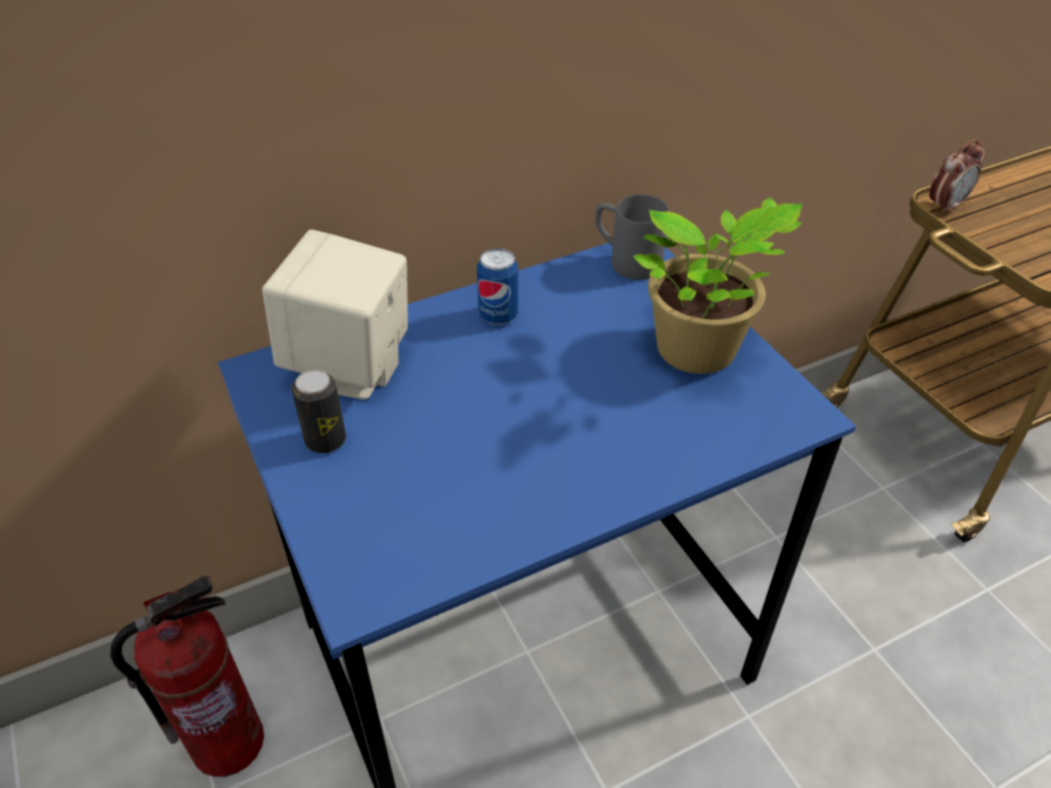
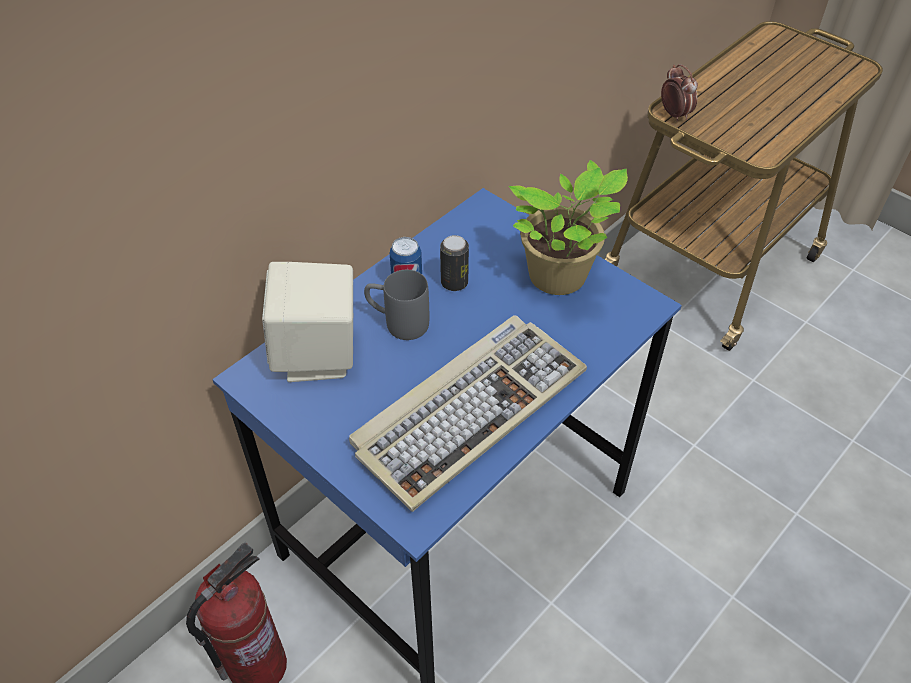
camera: 20 degrees left, 5 degrees up
(325, 440) = (331, 416): can -> can (454, 283)
(500, 480) = (469, 409): none -> keyboard
(625, 261) = (478, 217): grey mug -> grey mug (397, 322)
(945, 206) = (674, 115): alarm clock -> alarm clock turned 60 degrees counterclockwise

